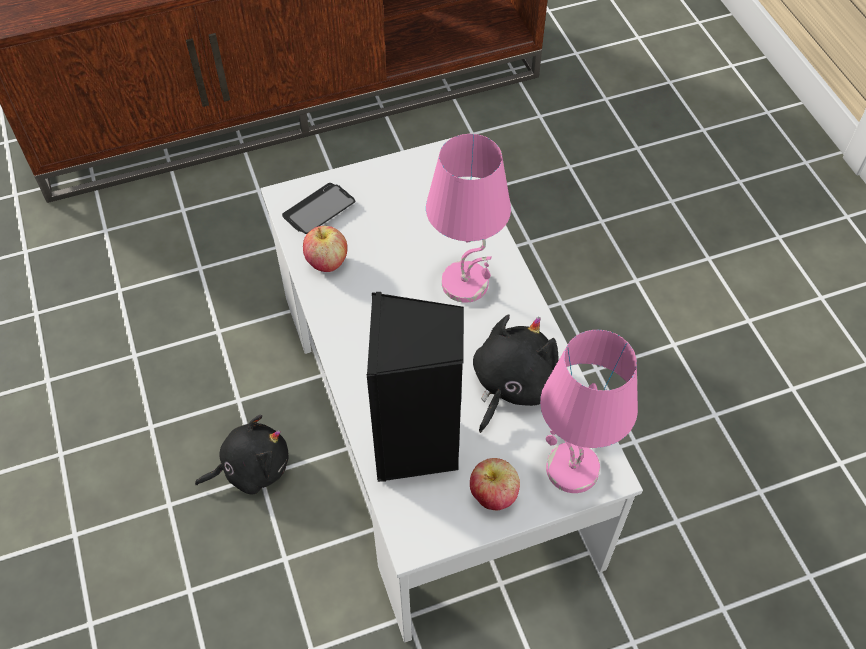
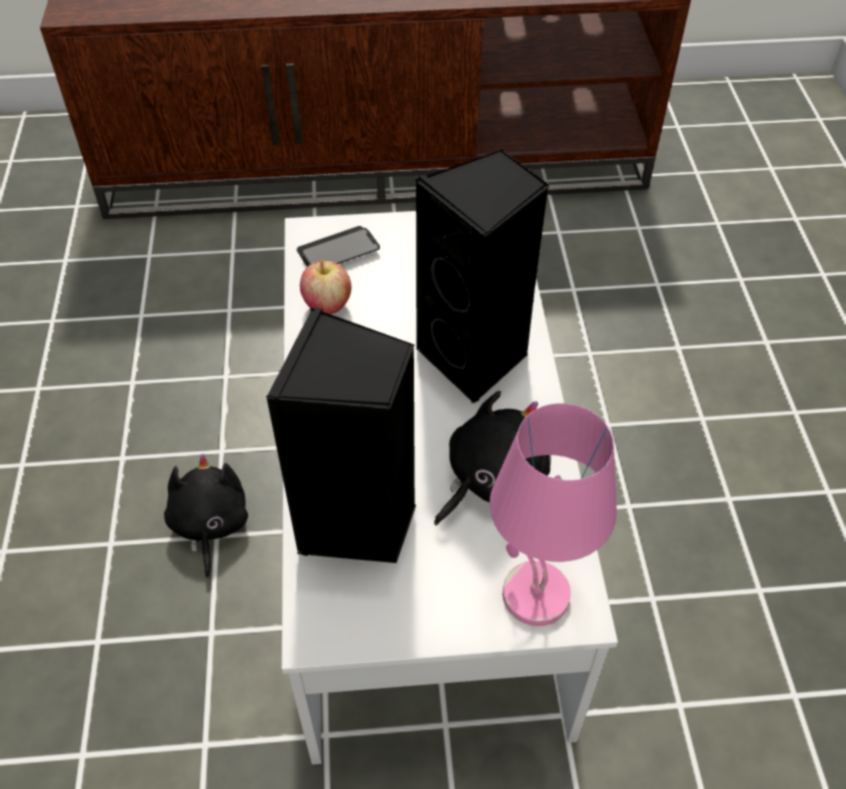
camera: 15 degrees right, 5 degrees down
(251, 468) = (209, 525): black plush toy -> black plush toy turned 90 degrees counterclockwise
(466, 283) = (476, 358): pink table lamp -> black speaker
(493, 495) = (429, 603): apple -> none

